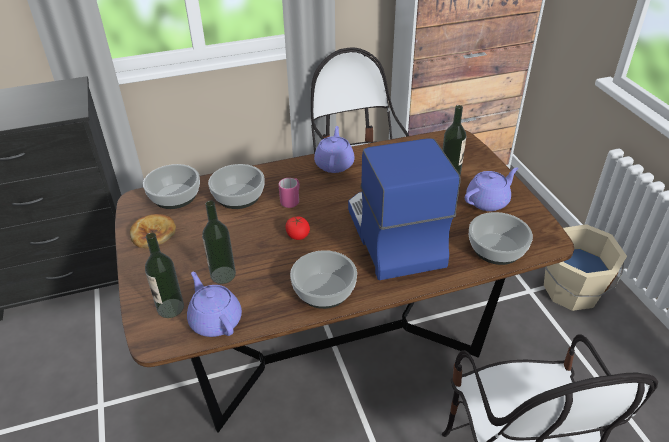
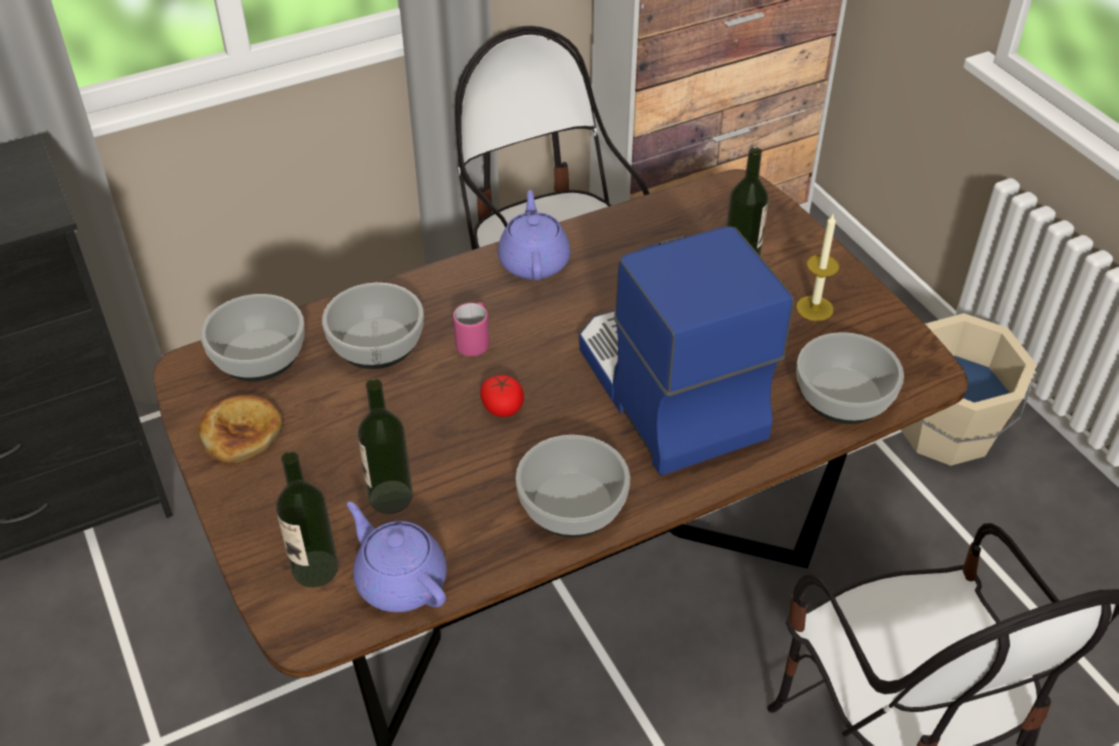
camera: 10 degrees left, 5 degrees up
(488, 201) = (814, 308): purple teapot -> candle

